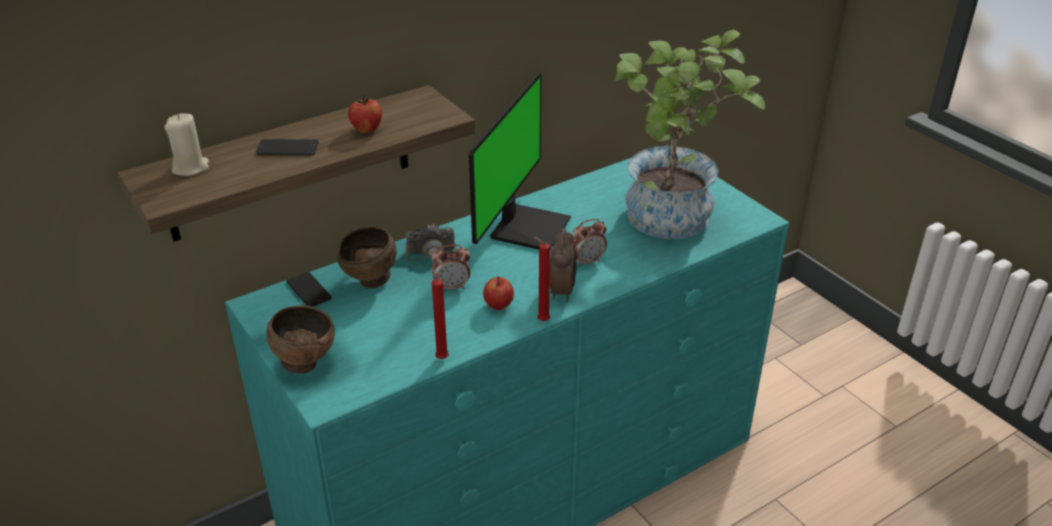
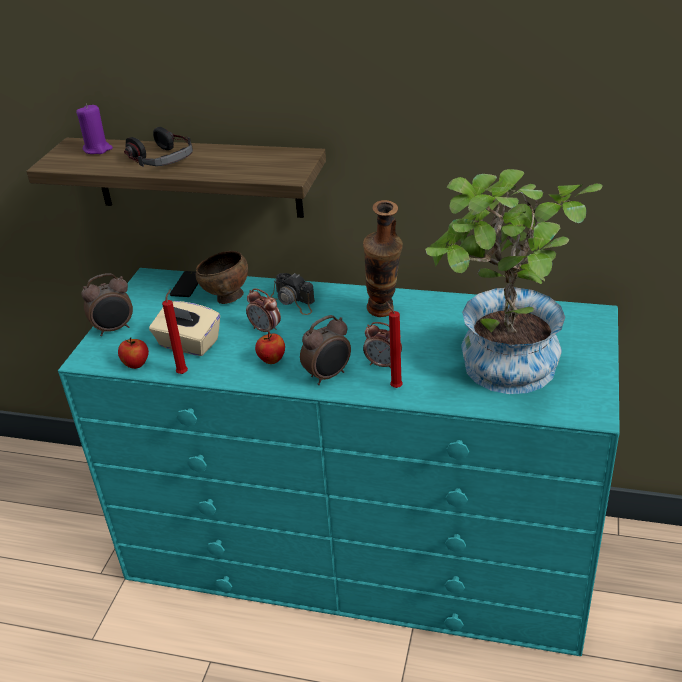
camera: 50 degrees right, 0 degrees up
(191, 168) = (97, 149): beige candle -> purple candle
(287, 148) = (161, 158): phone -> headphones
(305, 363) = (114, 329): brown bowl -> alarm clock
(366, 130) = (225, 164): apple -> apple (136, 364)
(404, 334) = (188, 344): none -> beige tissue box
(527, 227) = (384, 315): monitor -> vase
(541, 321) = (279, 388): red candle -> red candle (395, 386)

